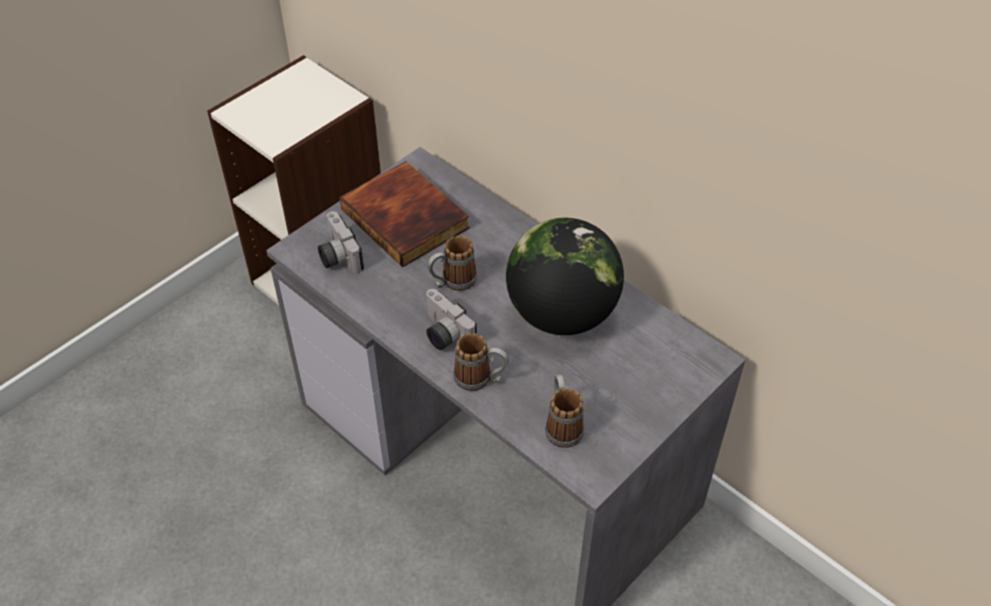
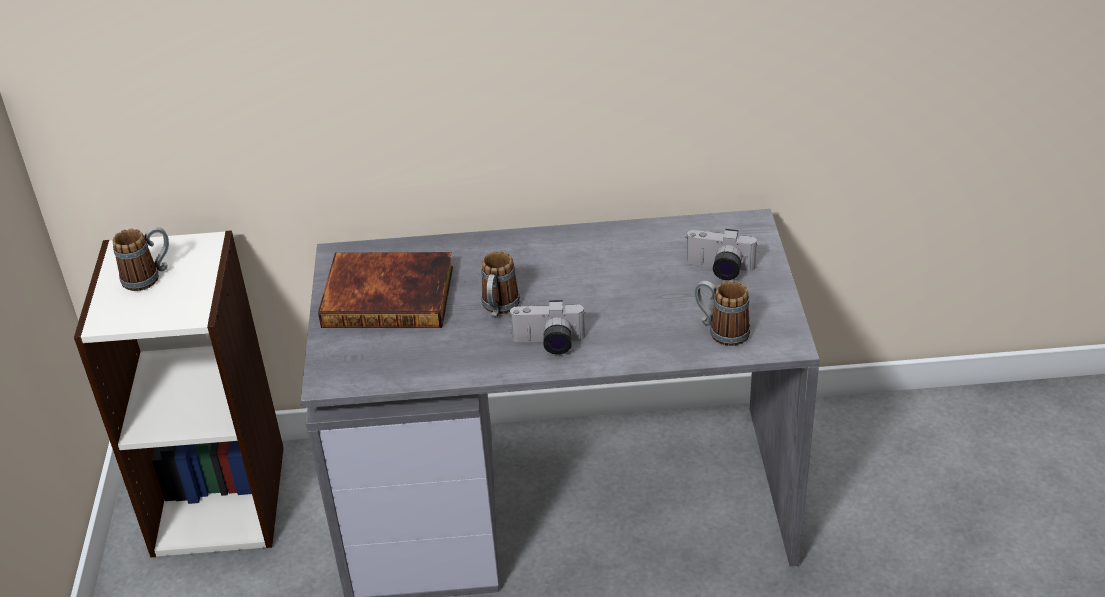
camera: 45 degrees left, 10 degrees down
(337, 256) = (373, 359): camera -> camera (719, 270)
(480, 379) = (621, 349): mug -> mug (149, 277)
(561, 314) = (612, 270): globe -> none

